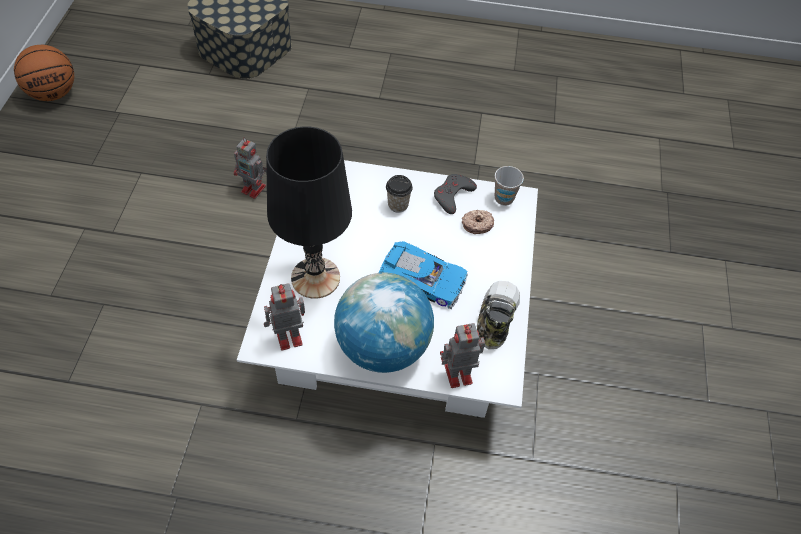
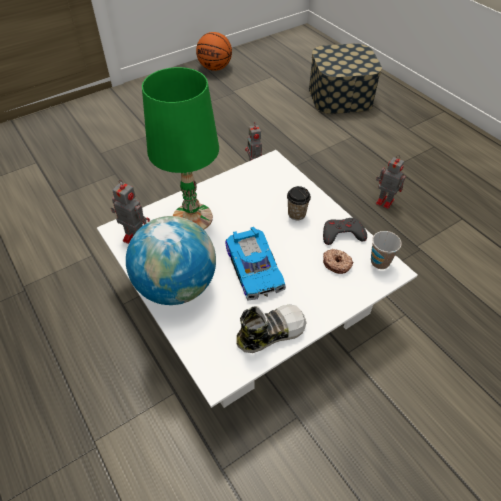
camera: 50 degrees right, 5 degrees down
(315, 277) = (193, 217): black table lamp -> green table lamp
(456, 374) = (196, 343): toy robot -> toy robot (384, 201)

